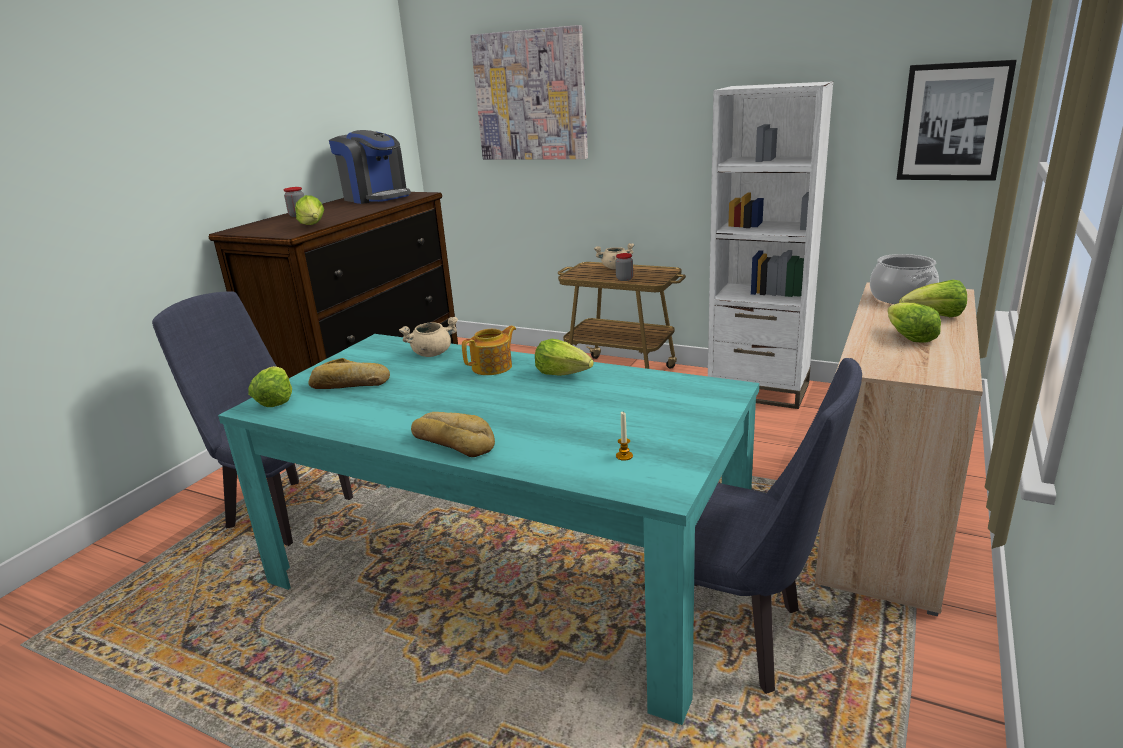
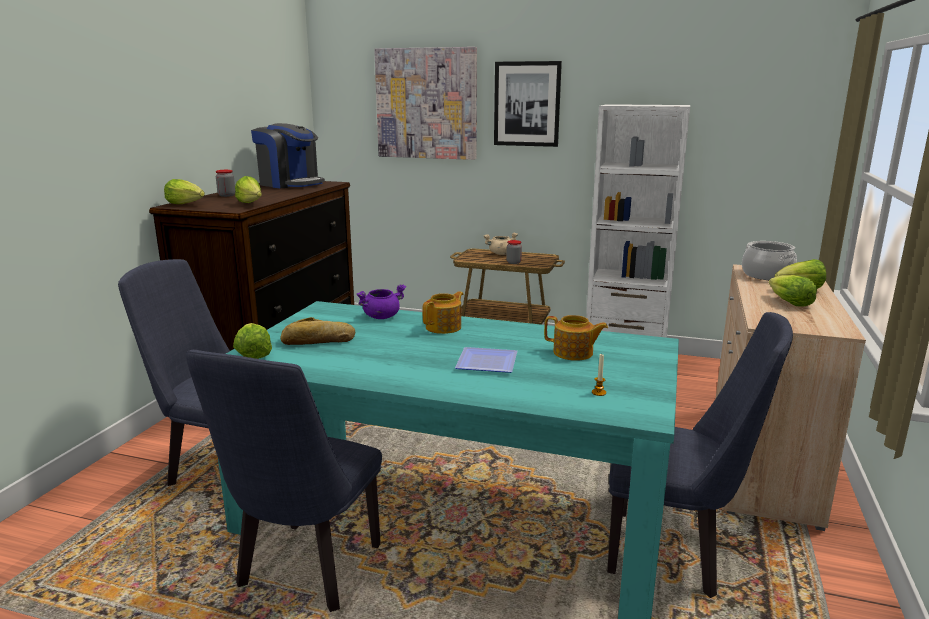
camera: 10 degrees left, 5 degrees down
(330, 634) = (305, 573): none -> blue chair
(432, 353) = (381, 316): beige cooking pot -> purple cooking pot
(454, 441) = (444, 384): bread -> none
(513, 415) = (484, 363): none -> plate
(563, 373) = (510, 332): lettuce -> lettuce (186, 204)
(622, 402) = (574, 353): none -> teapot
(953, 122) = (783, 142): picture -> picture (527, 104)

